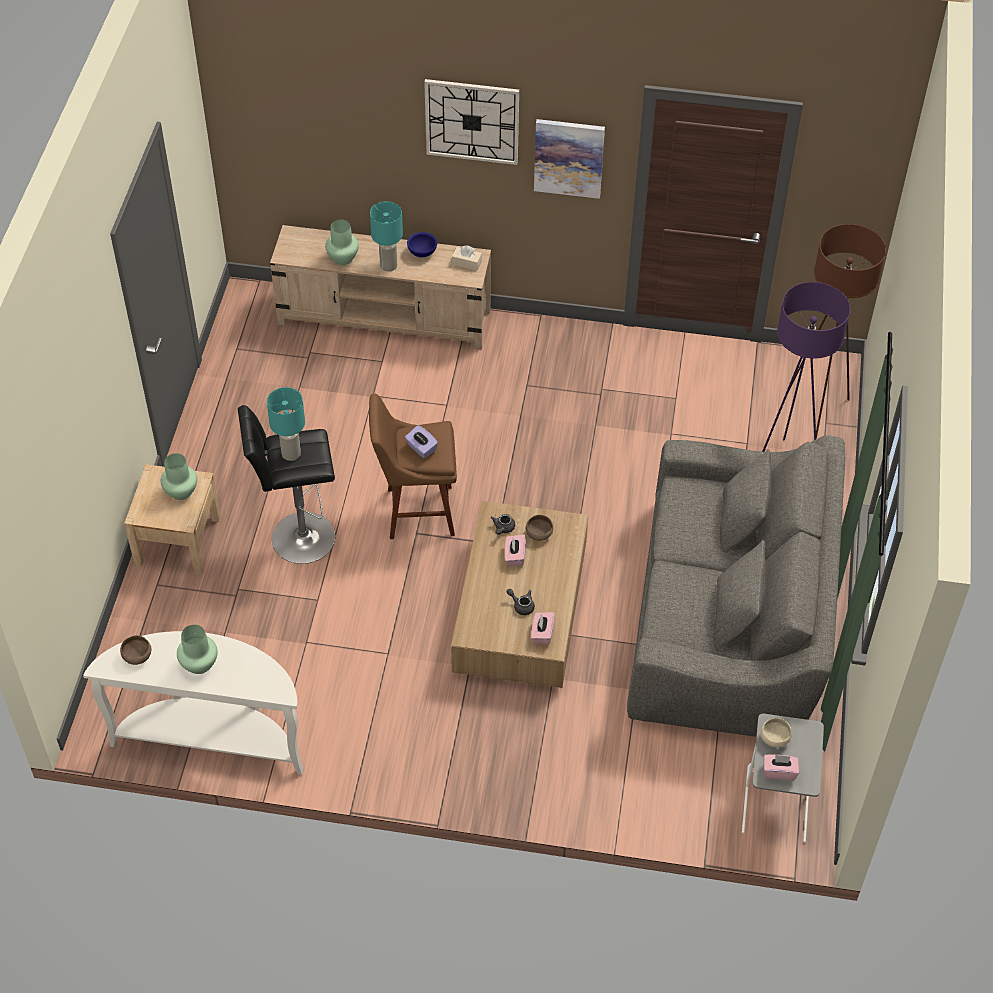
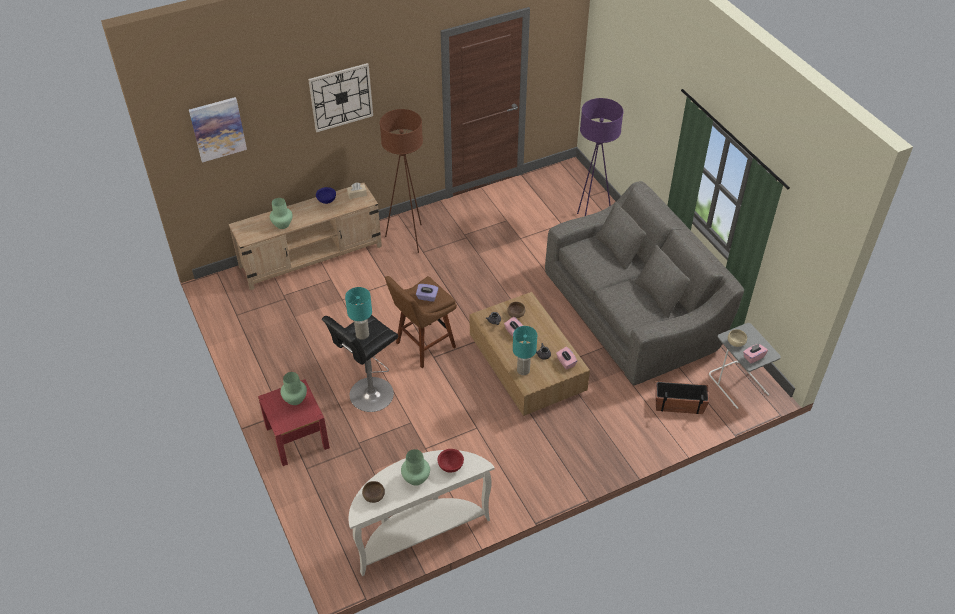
camera: 35 degrees left, 5 degrees down
(178, 541) = (297, 437): beige nightstand -> red nightstand
(249, 673) = (450, 466): none -> red bowl
(388, 266) = (313, 216): turquoise table lamp -> turquoise table lamp (523, 371)
(569, 157) = (402, 98): picture -> picture (218, 129)
(668, 779) = (679, 404): none -> planter
(816, 411) = (580, 192): brown floor lamp -> brown floor lamp (408, 238)

